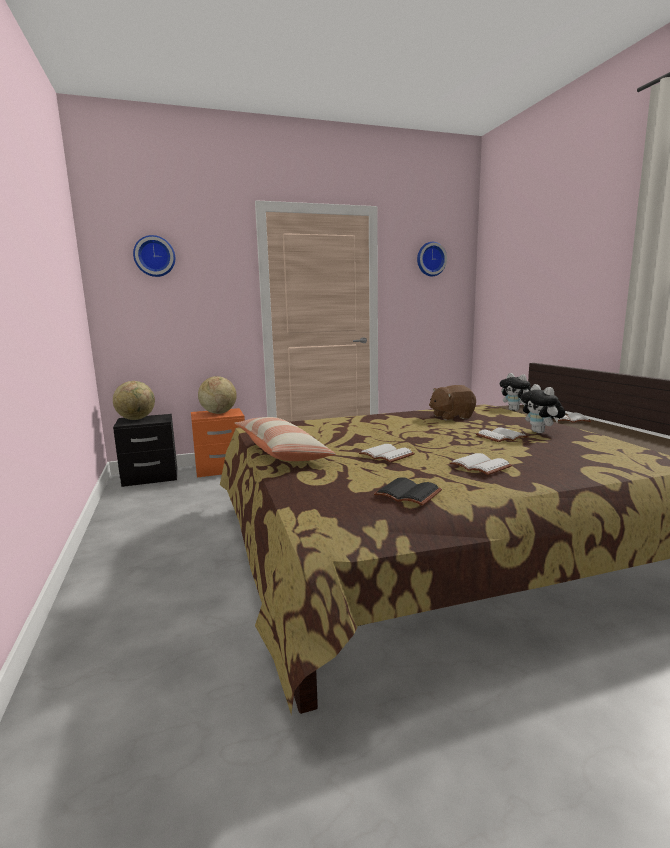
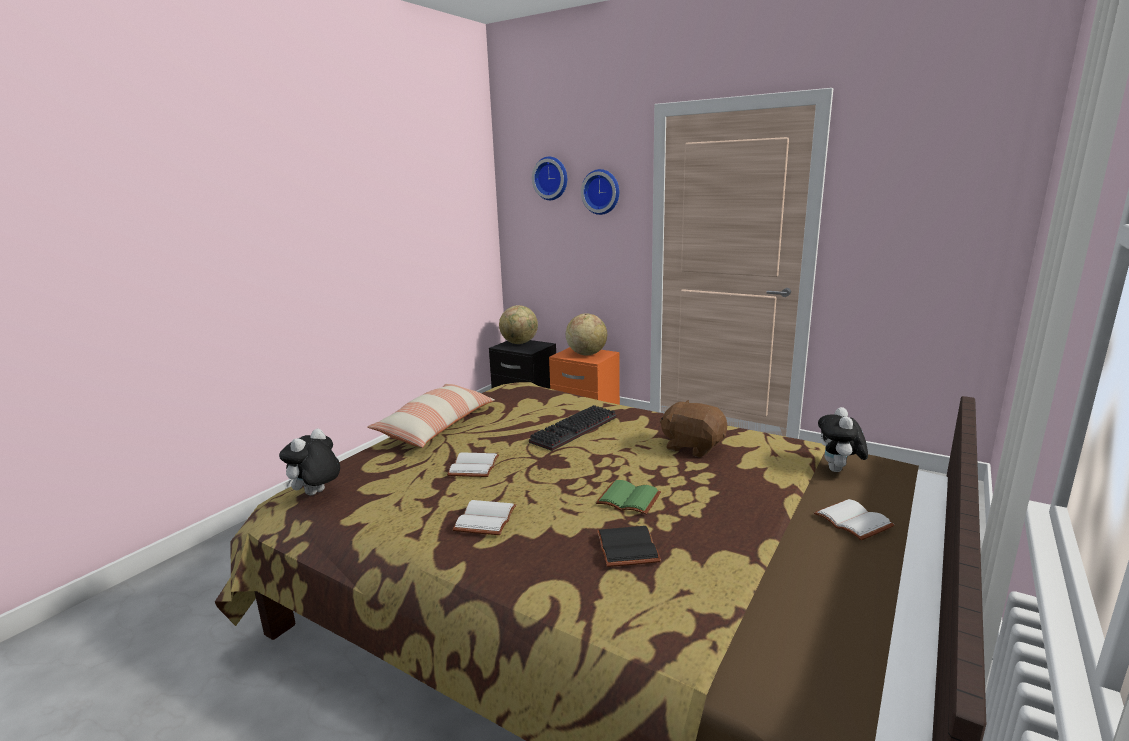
camera: 50 degrees right, 5 degrees up
(379, 427) = (575, 431): none -> keyboard
(409, 493) = (370, 511): black book -> black book (629, 548)
(430, 259) = (931, 168): wall clock -> wall clock (601, 192)
(501, 437) = (627, 500): white book -> green book
(540, 432) = (695, 517): plush toy -> plush toy (316, 494)

